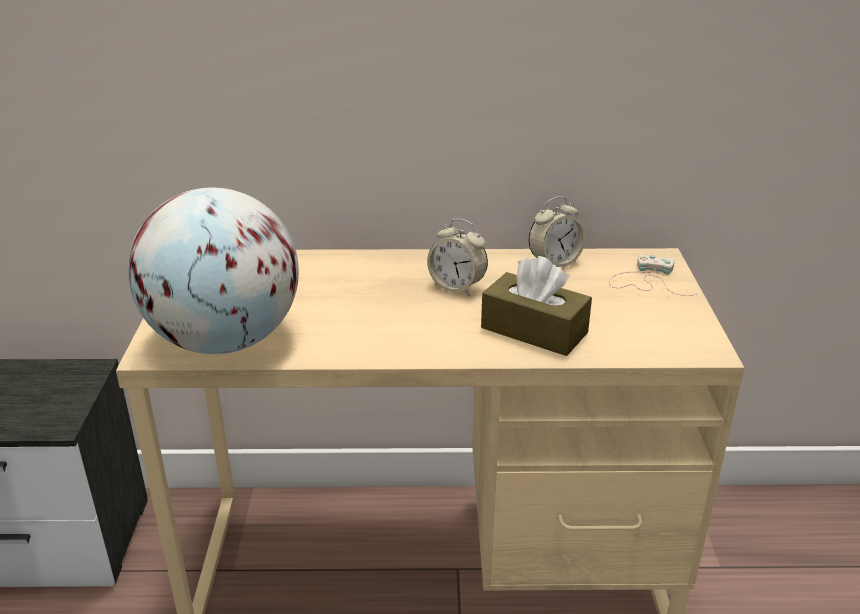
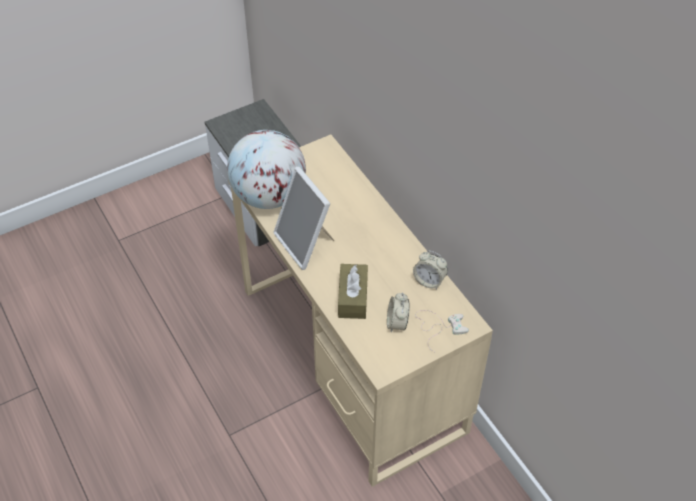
camera: 60 degrees right, 20 degrees up
(375, 337) = (306, 243): none -> picture frame
(457, 287) = (372, 252): alarm clock -> alarm clock (397, 323)

